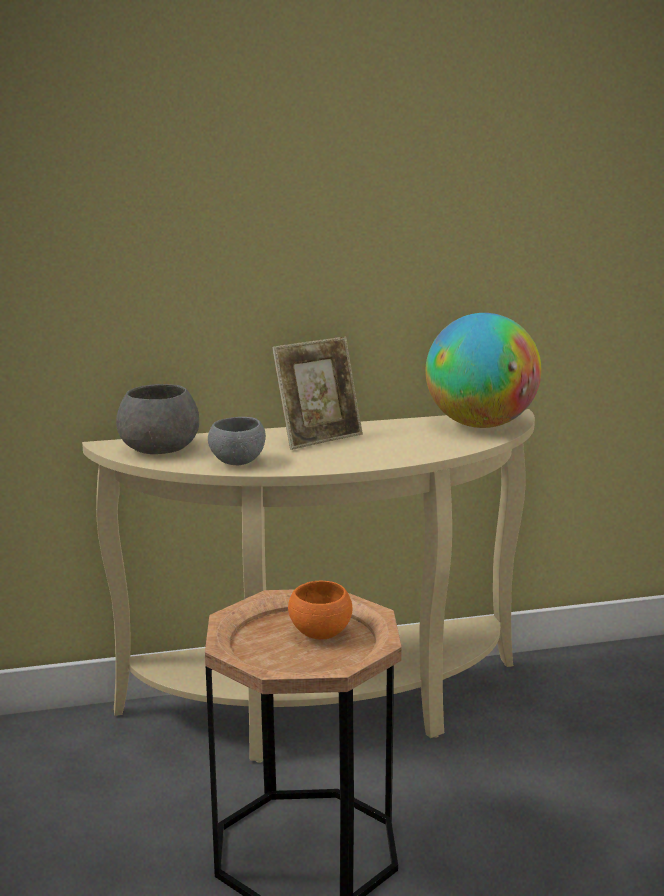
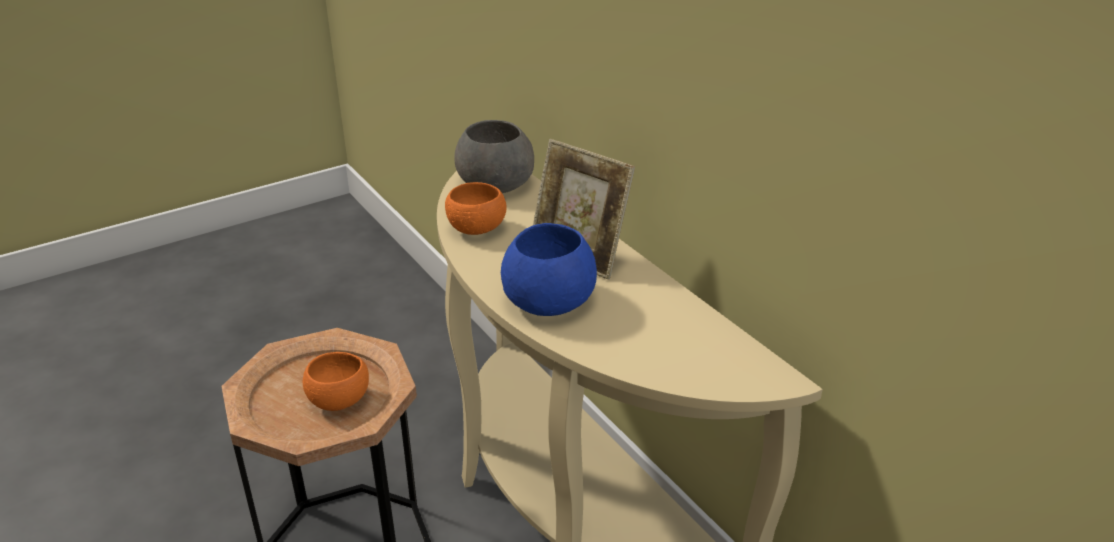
camera: 70 degrees right, 15 degrees up
(237, 462) = (477, 229): grey bowl -> orange bowl
(377, 454) = (547, 301): none -> blue bowl
(481, 425) = (709, 357): globe -> none

